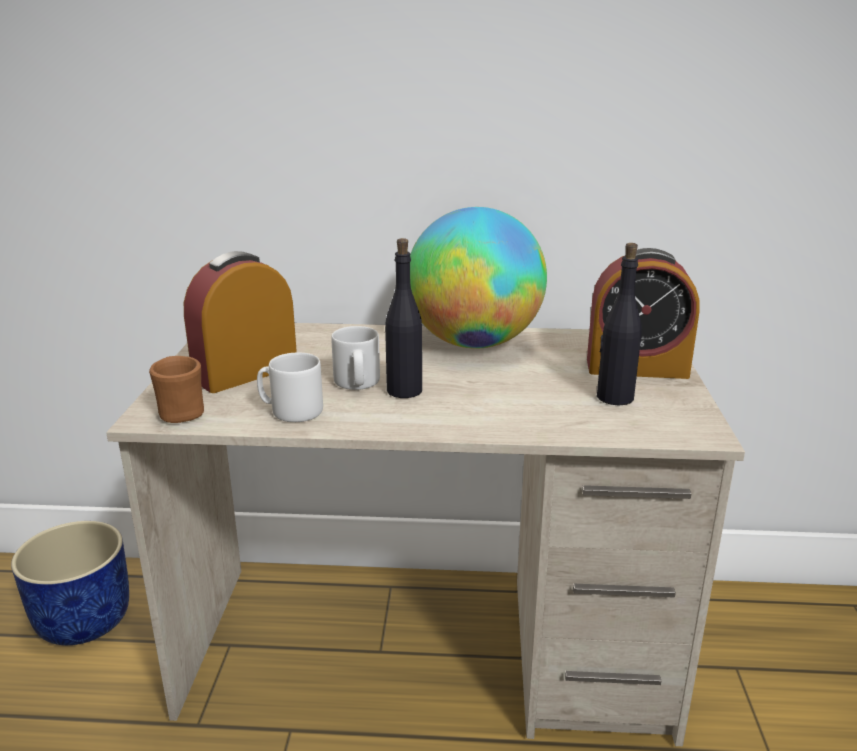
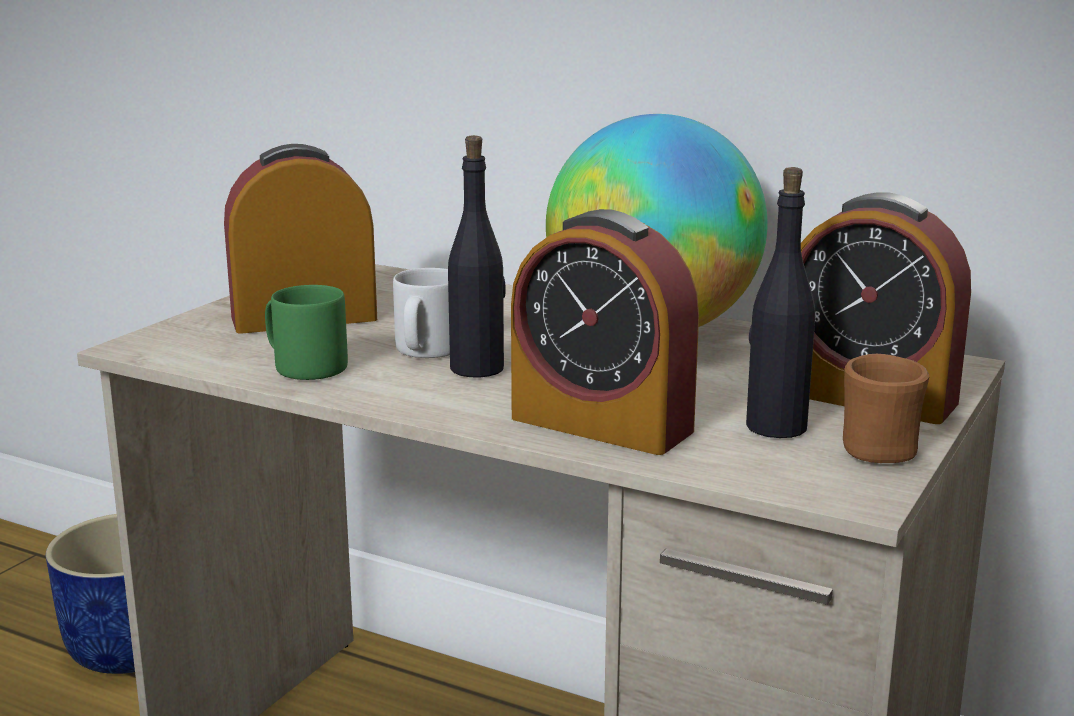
camera: 25 degrees right, 5 degrees down
(180, 411) = (178, 346): brown mug -> brown mug (875, 447)
(291, 411) = (304, 367): grey mug -> green mug
(522, 416) = (601, 424): none -> alarm clock

